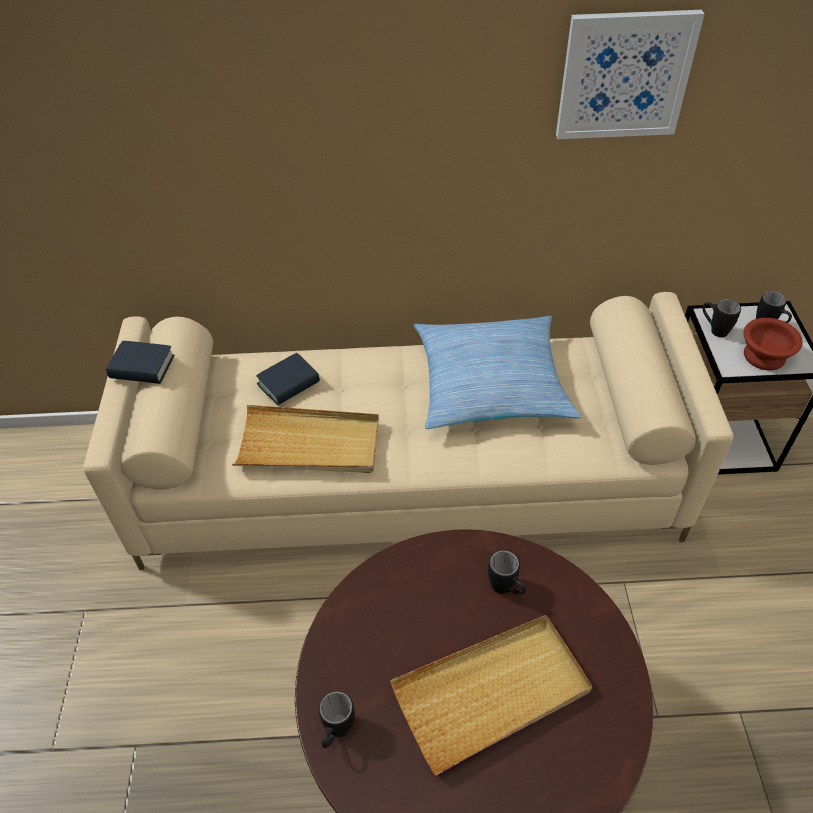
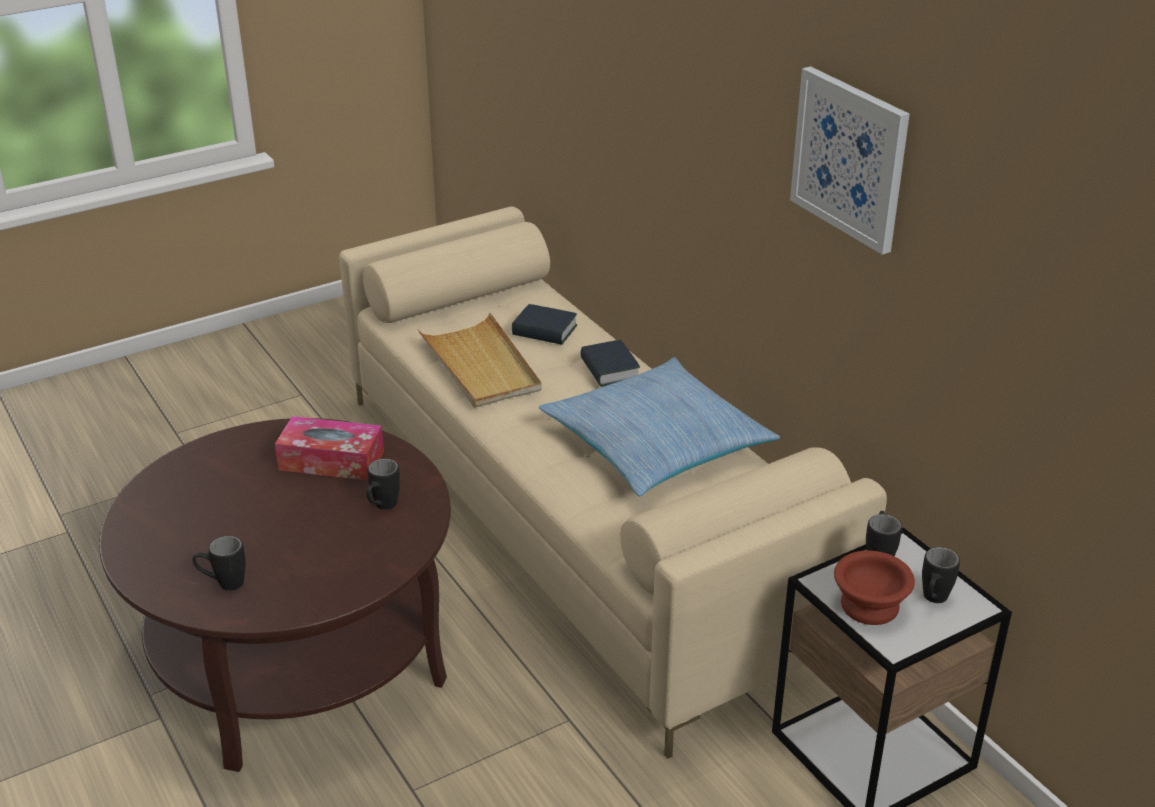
camera: 60 degrees right, 15 degrees down
(142, 367) = (459, 231): book -> book (609, 369)
(336, 733) = (190, 461): black mug -> black mug (223, 584)
(411, 605) = (331, 461): none -> tissue box
(492, 692) = (270, 528): beige tray -> none

